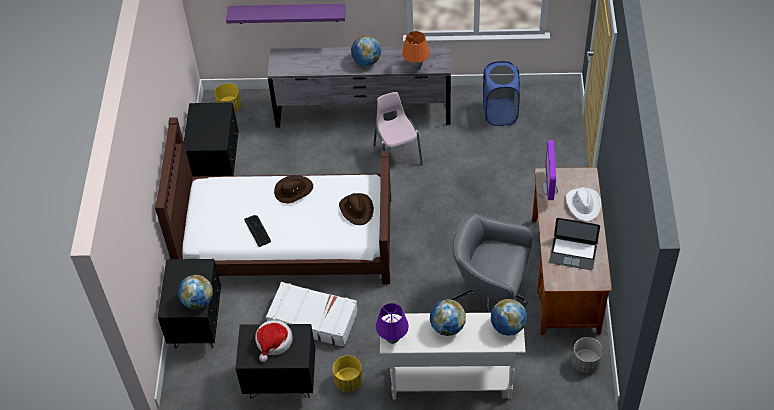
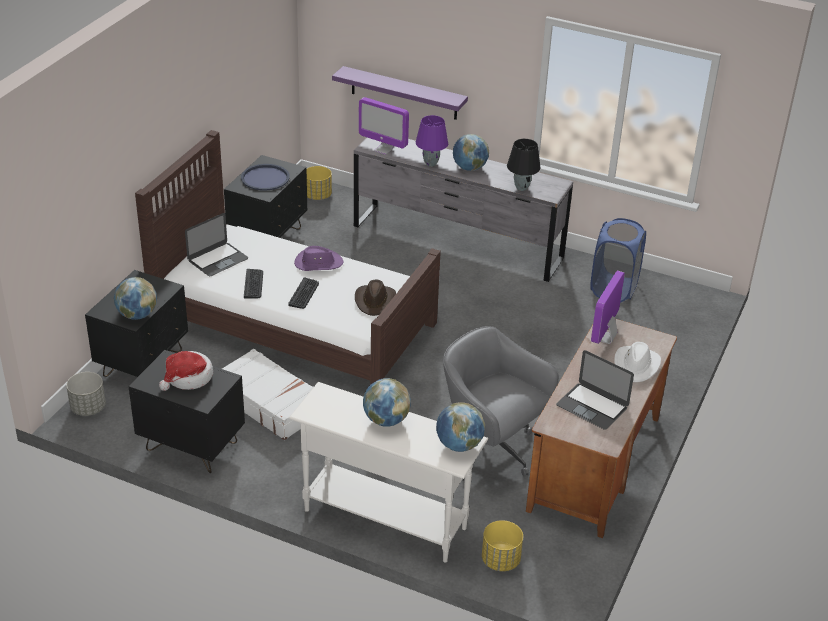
camera: 20 degrees right, 15 degrees down
(208, 126) = (265, 178): none -> blue tray
(215, 218) = (218, 259): none -> laptop
(290, 67) = (383, 149): none -> monitor
(293, 190) = (318, 263): brown hat -> purple hat
(301, 224) = (304, 294): none -> keyboard
(349, 381) = (266, 474): yellow planter -> yellow planter (501, 560)
(393, 339) = (314, 409): purple table lamp -> purple table lamp (431, 164)
(397, 154) = (469, 289): pink chair -> none
(416, 67) = (521, 187): orange table lamp -> black table lamp
(585, 363) = (564, 561): grey planter -> grey planter (88, 408)

